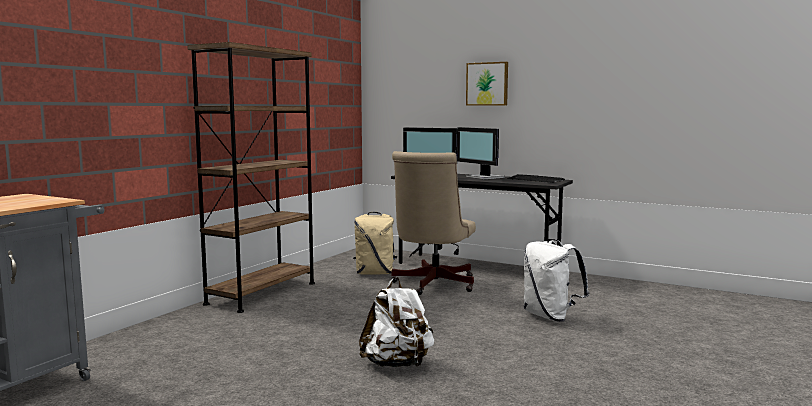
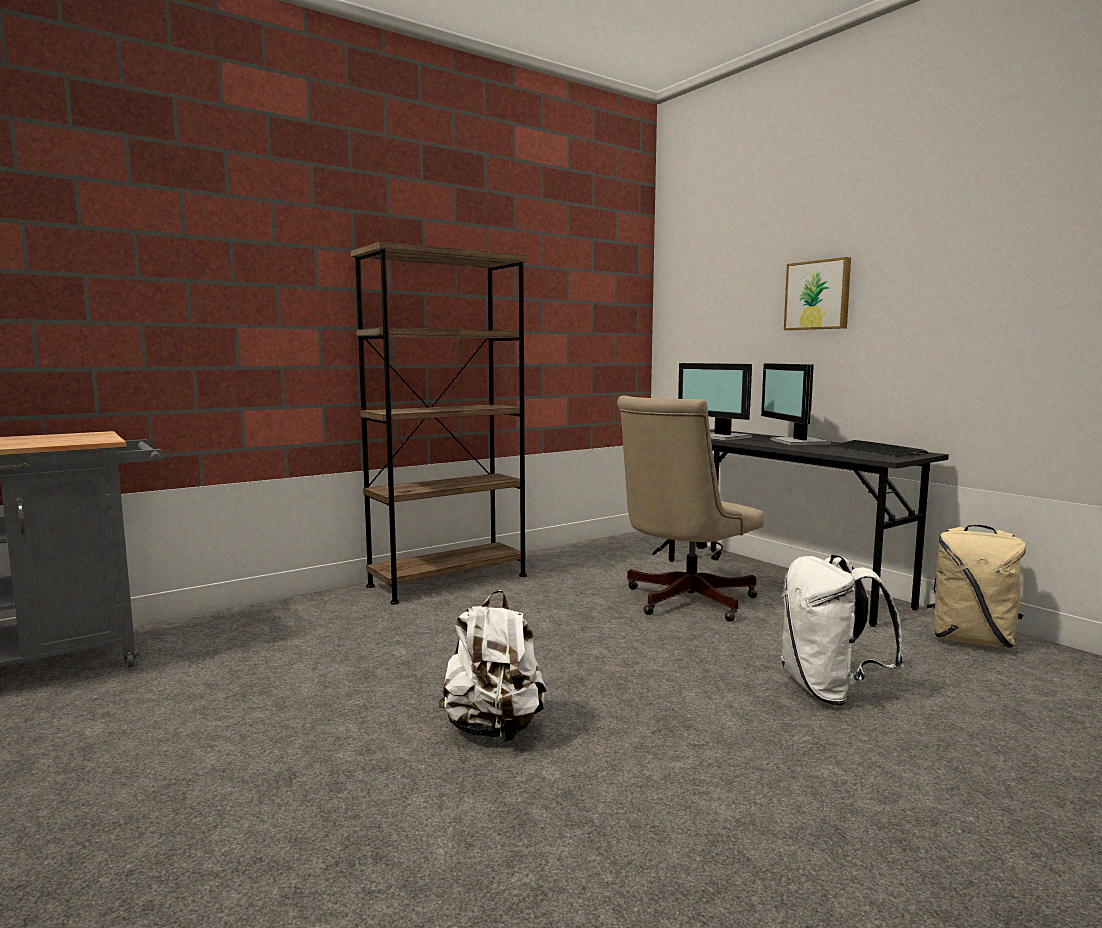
camera: 25 degrees right, 0 degrees up
(375, 273) = (621, 572): beige backpack -> beige backpack (971, 640)

